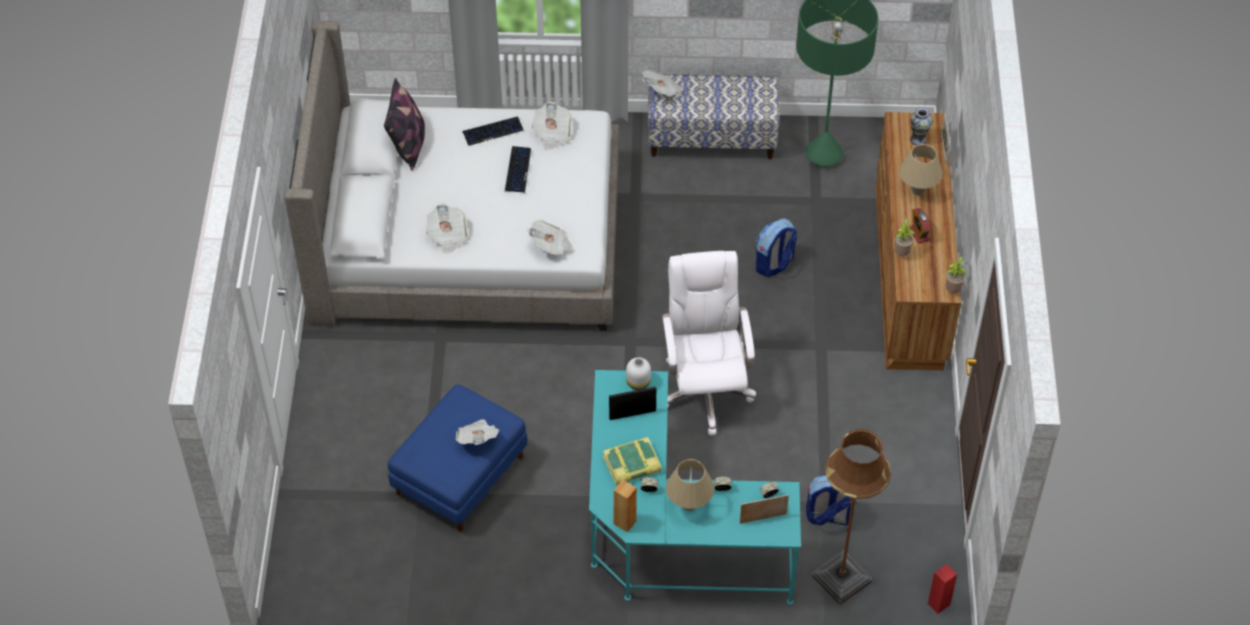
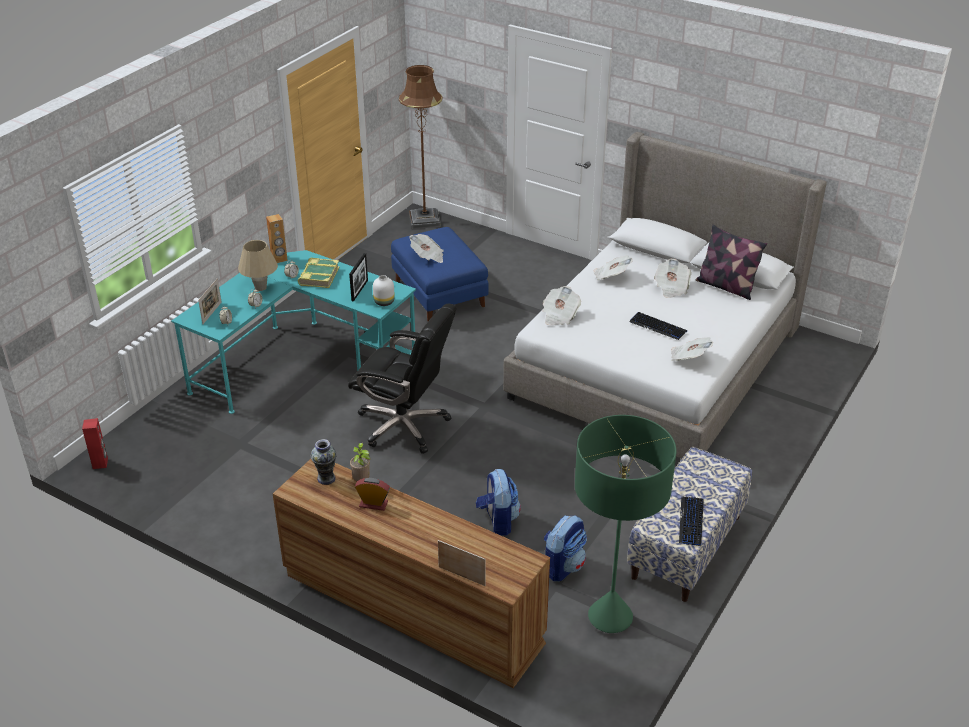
camera: 120 degrees right, 15 degrees down
(493, 131) = (714, 329): keyboard -> keyboard (691, 521)
(662, 91) = (722, 466): newspaper -> newspaper (671, 287)
(705, 390) = (404, 426): white office chair -> black office chair
(828, 516) = (231, 441): backpack -> backpack (563, 566)
(841, 579) = (176, 424): brown floor lamp -> brown floor lamp (425, 220)
(918, 139) = (492, 563): vase -> vase (326, 478)
(918, 190) = (425, 529): beige table lamp -> none
(953, 290) = (290, 495): potted plant -> none

